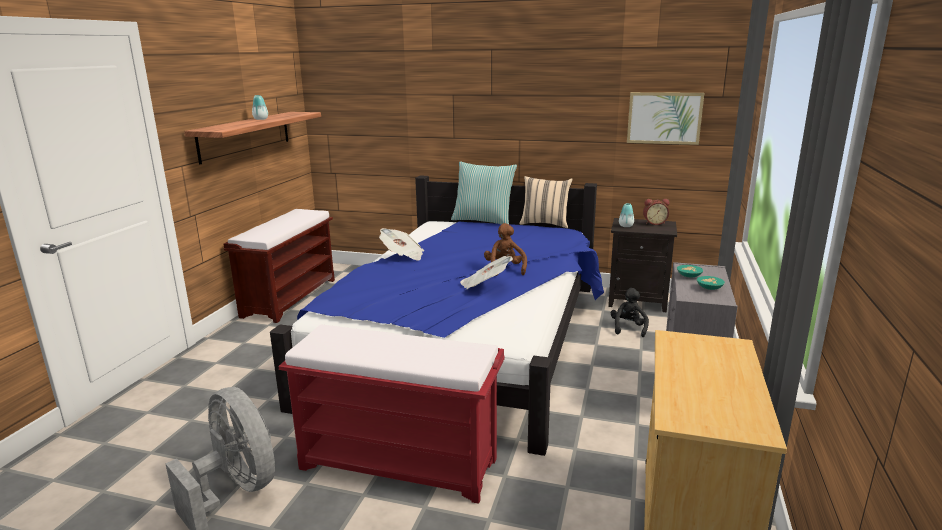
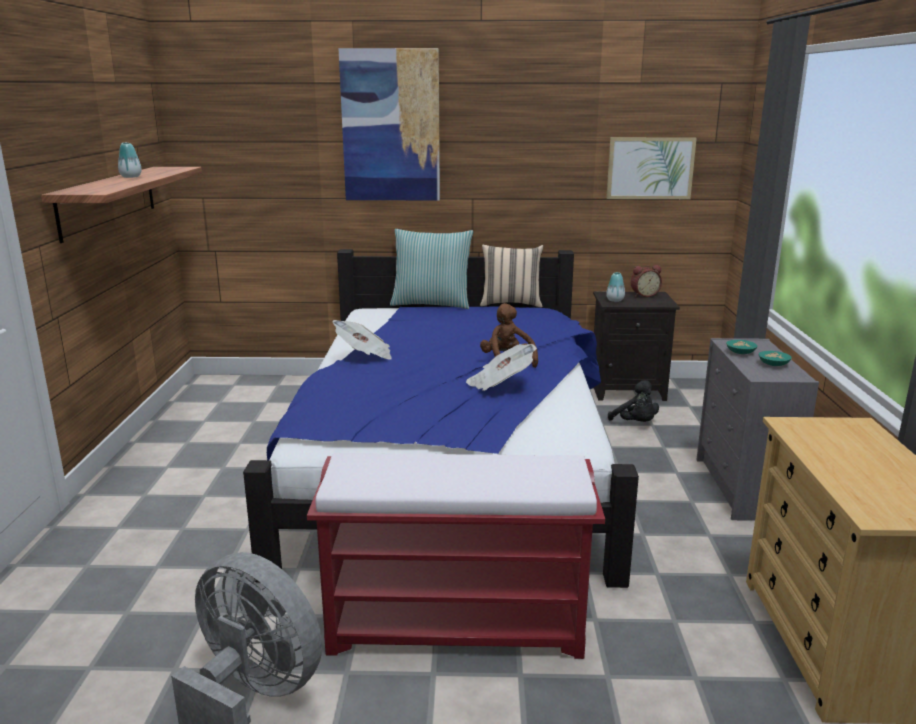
camera: 15 degrees left, 0 degrees up
(290, 297) = (178, 426): brown bench -> none
(458, 83) = (391, 126): none -> picture
(628, 328) = (635, 423): black plush toy -> black plush toy turned 150 degrees clockwise

